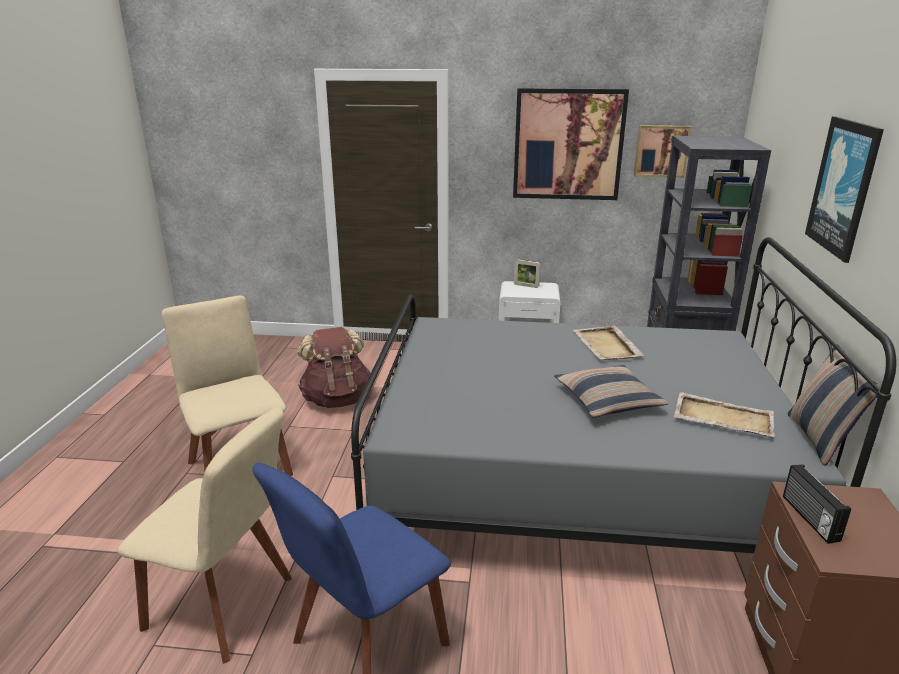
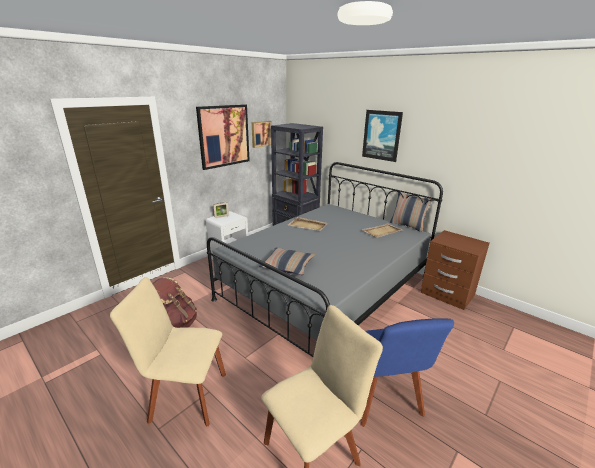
camera: 55 degrees left, 0 degrees up
(608, 400) = (349, 243): pillow -> pillow (288, 266)
(809, 518) = (453, 245): radio -> none

